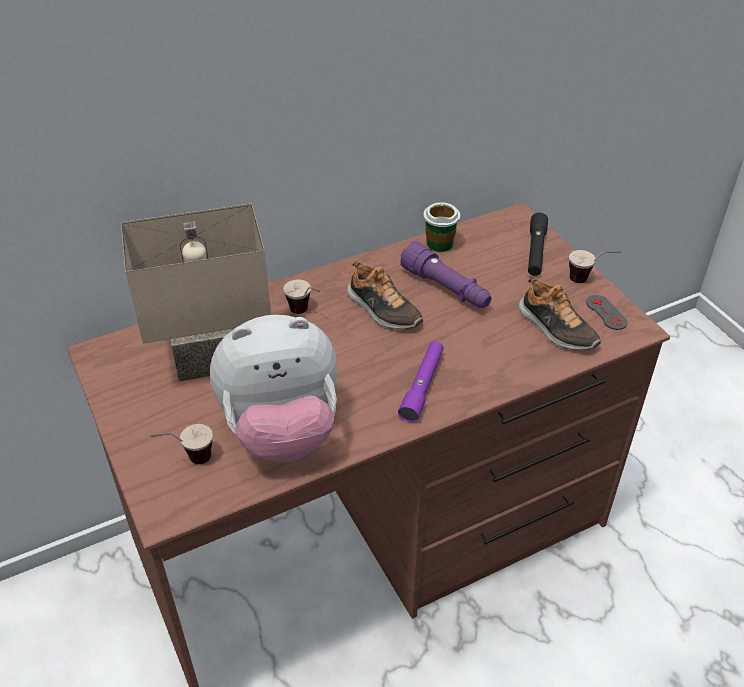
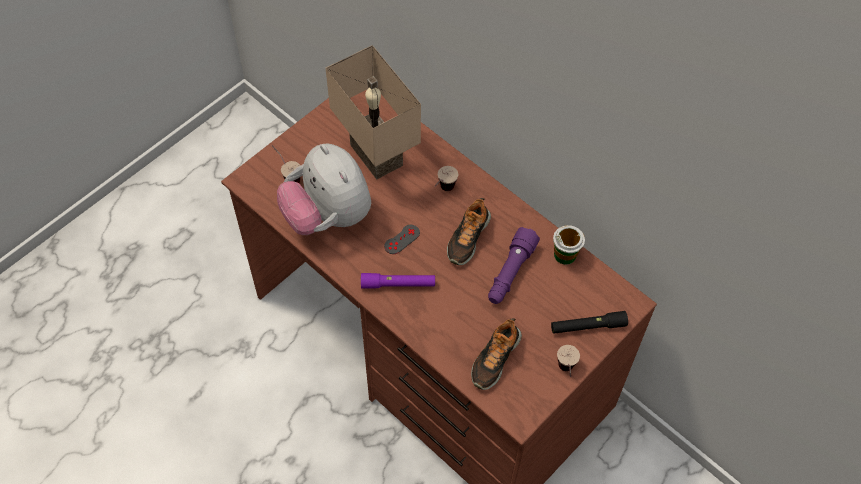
camera: 70 degrees right, 15 degrees up
(606, 312) = (529, 392): grey game controller -> grey game controller (402, 239)

